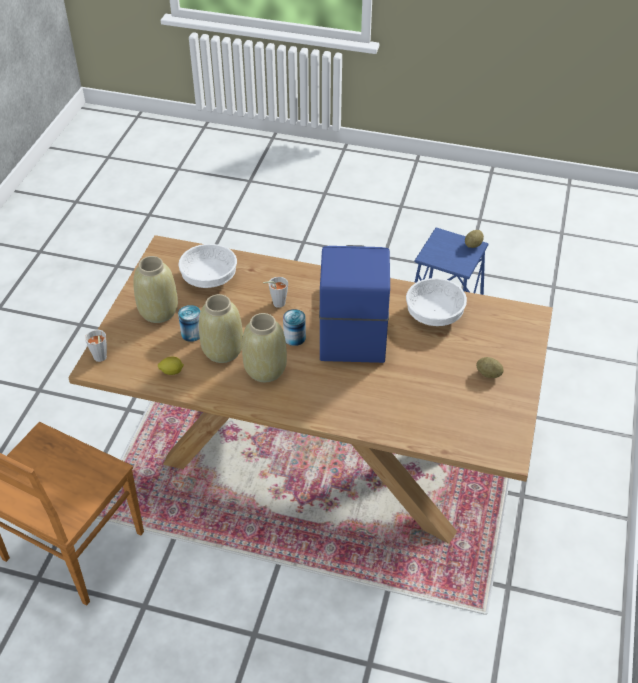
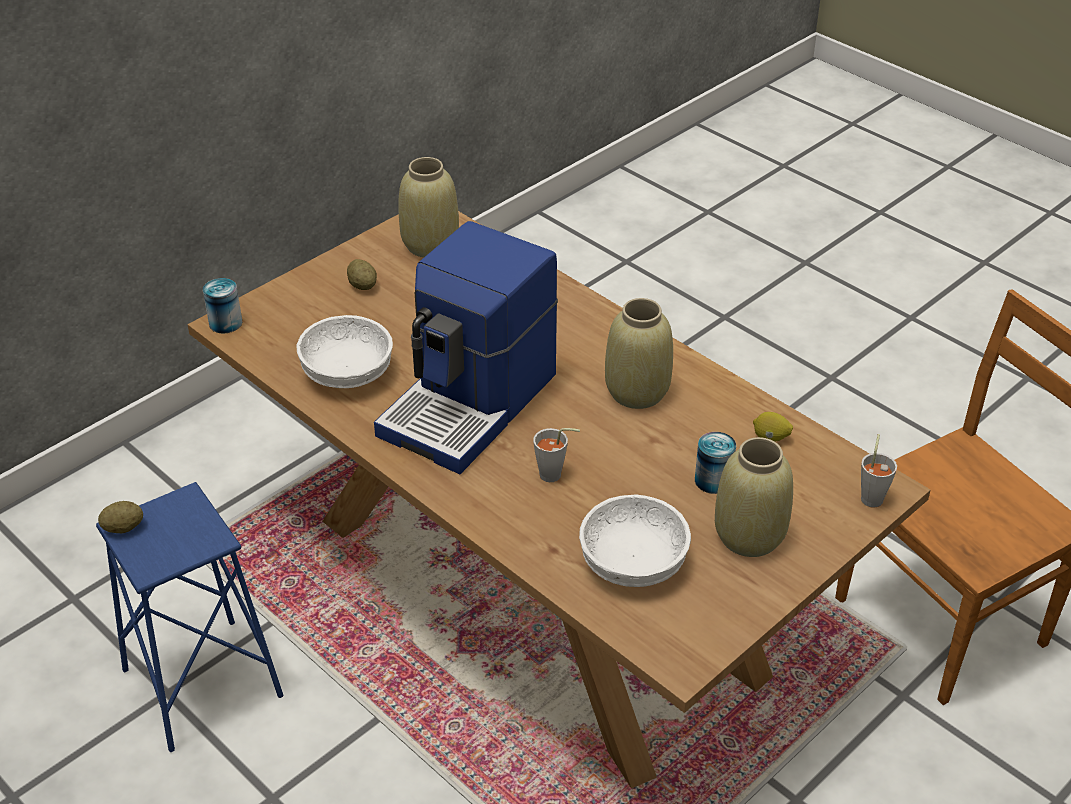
camera: 150 degrees left, 5 degrees down
(222, 350) = (681, 439): beige vase -> beige vase (430, 245)
(294, 337) = (566, 417): can -> can (225, 323)

